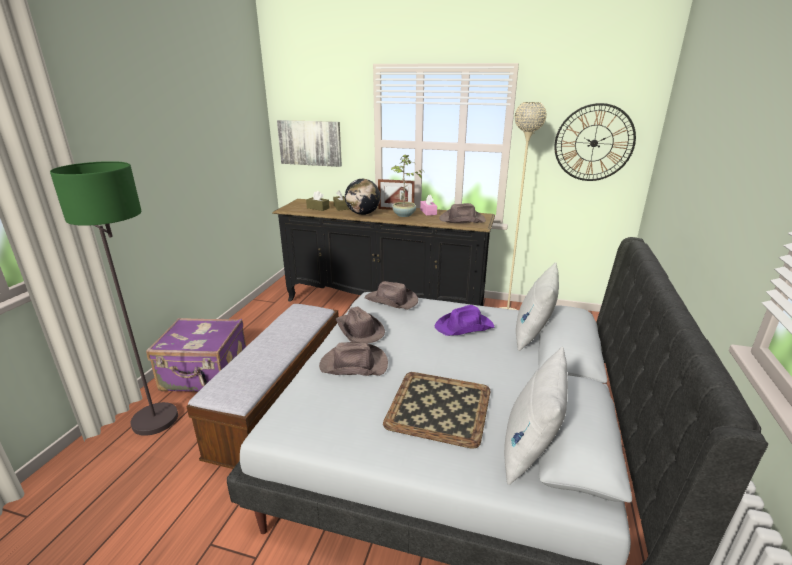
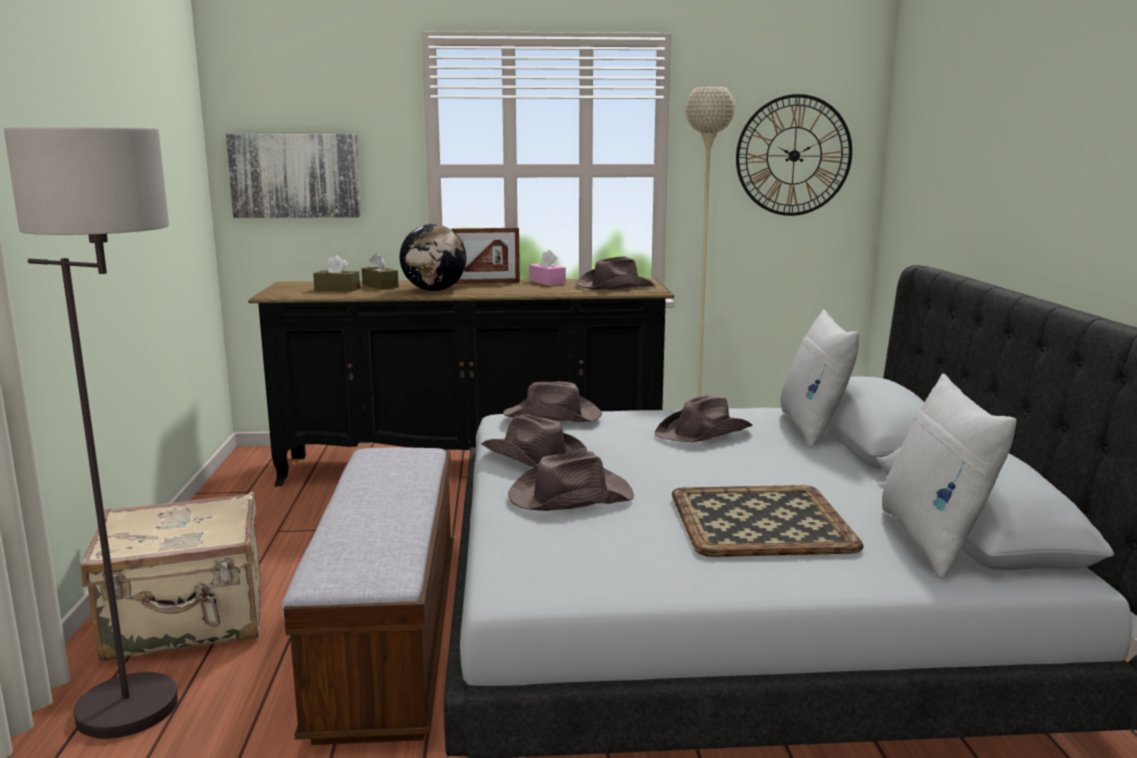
camera: 20 degrees left, 10 degrees down
(161, 426) = (149, 715): green floor lamp -> grey floor lamp
(205, 376) = (187, 622): purple suitcase -> beige suitcase
(404, 215) = (510, 287): potted plant -> none
(465, 327) = (704, 432): purple hat -> brown hat

